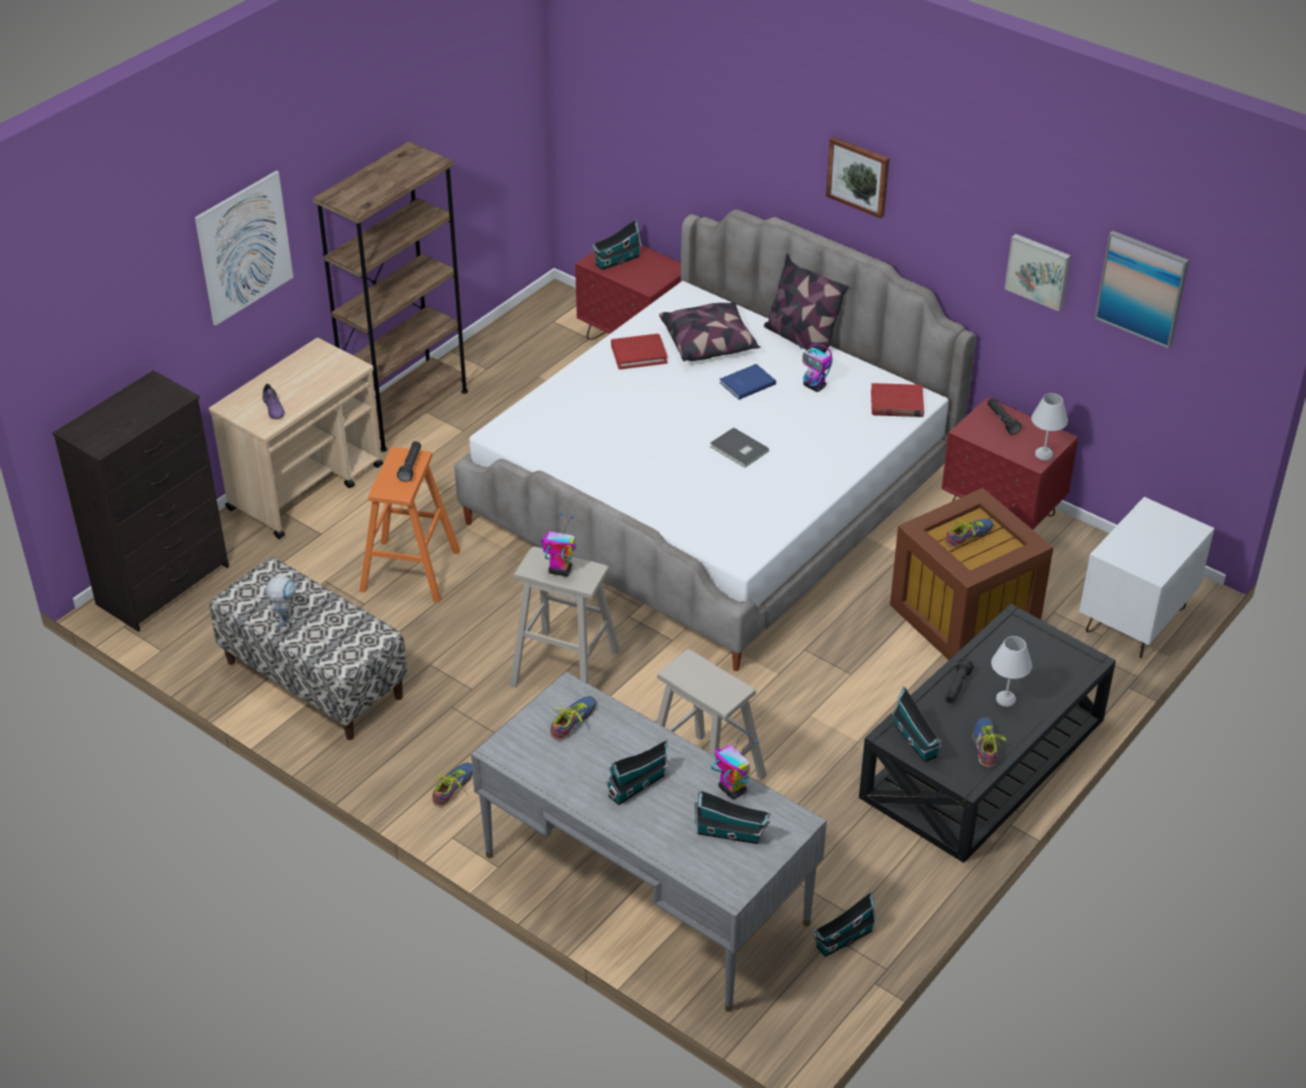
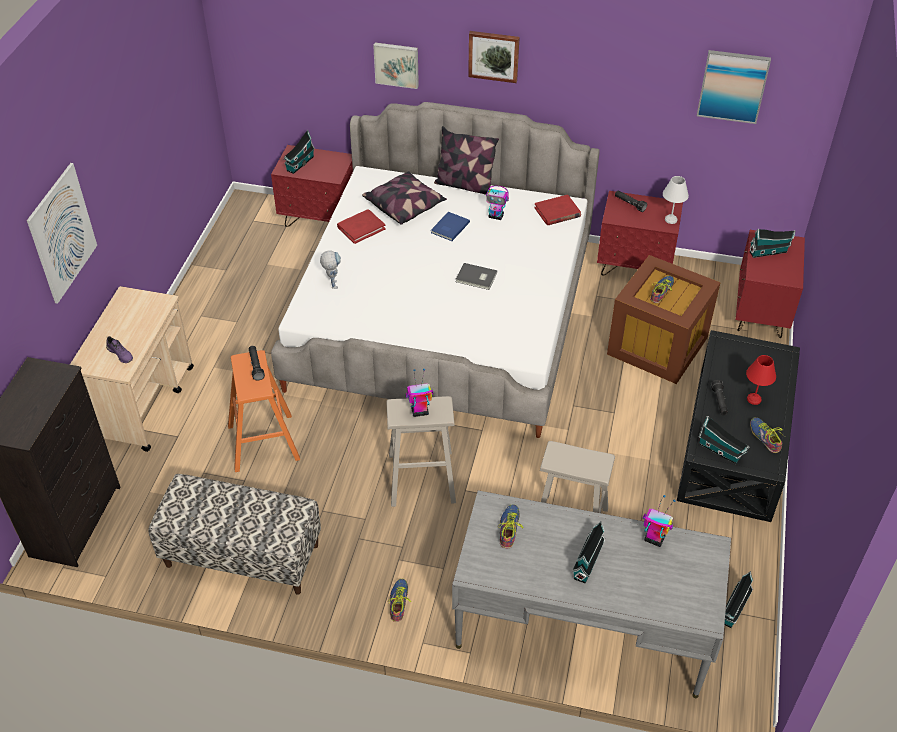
camera: 25 degrees left, 5 degrees up
(285, 621) = (220, 523): toy robot -> toy robot (332, 283)
(406, 410) = (186, 319): brown bookcase -> none
(731, 833) = (676, 574): toy house -> toy house (769, 252)
(1006, 699) = (754, 399): white table lamp -> red table lamp
(1039, 270) = (648, 92): picture -> picture (396, 64)
(1135, 621) = (760, 314): white nightstand -> red nightstand

